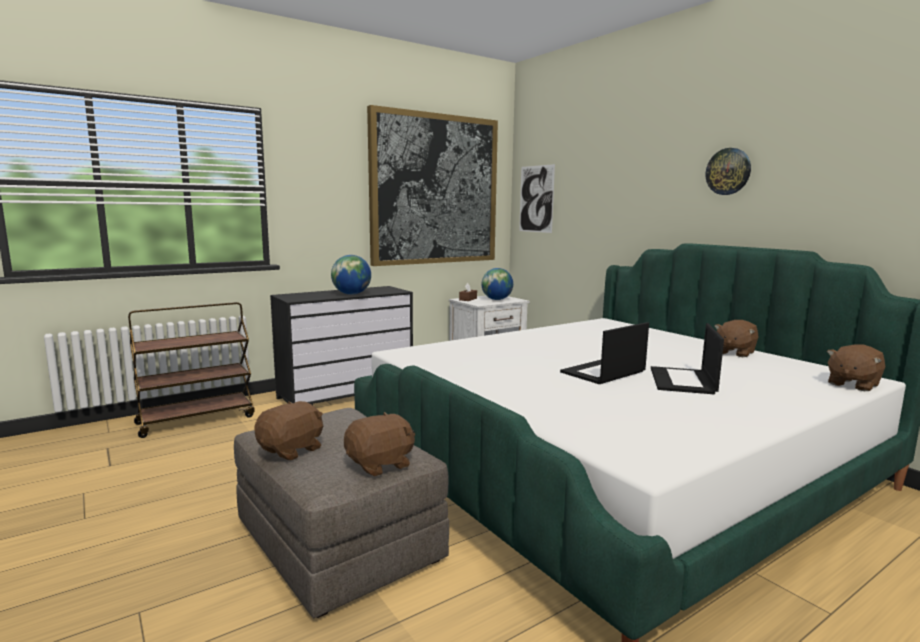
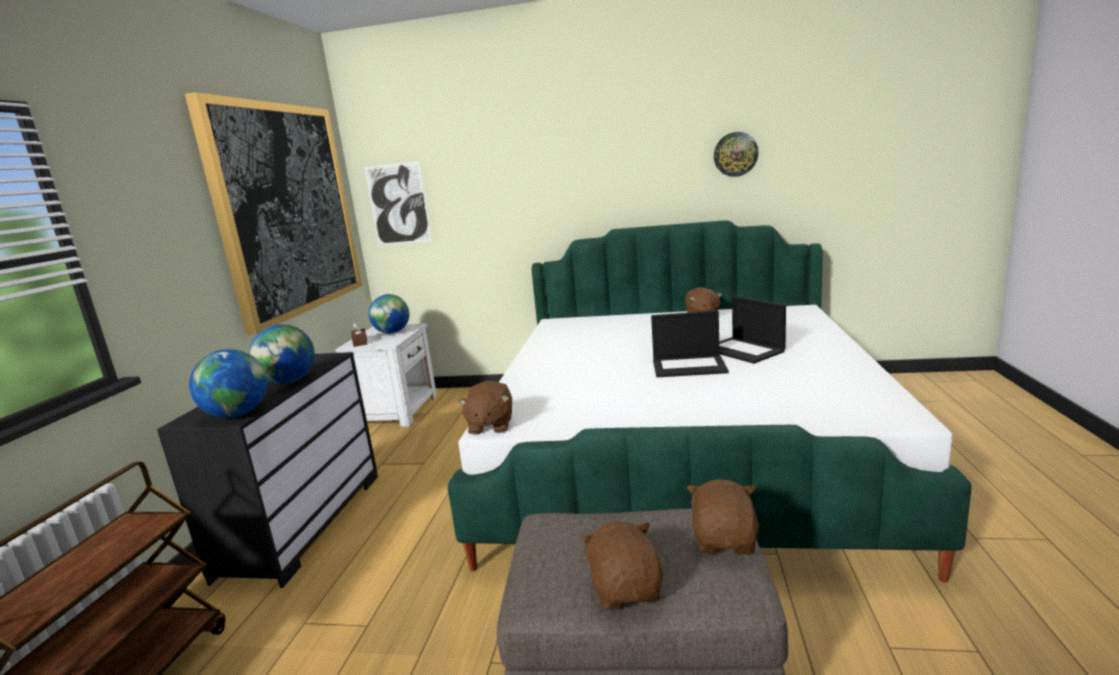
camera: 45 degrees left, 5 degrees up
(300, 298) = (237, 414): none -> globe
(603, 372) = (689, 366): laptop -> laptop turned 90 degrees counterclockwise
(728, 171) = (637, 158): wall clock -> wall clock (735, 154)
(852, 384) = (806, 315): brown plush toy -> brown plush toy (490, 426)

